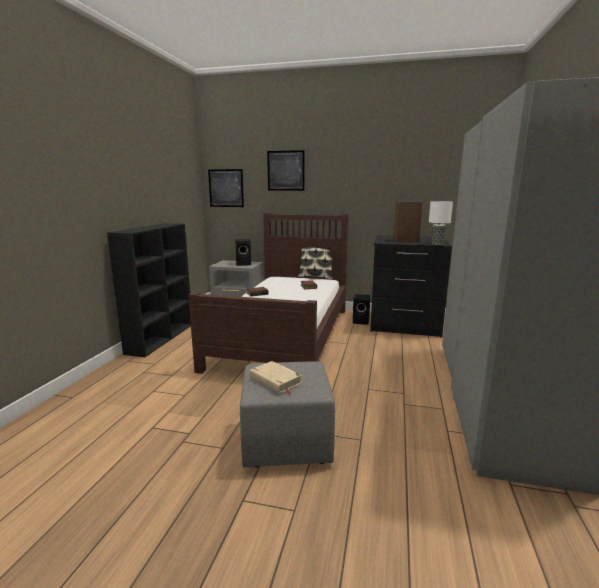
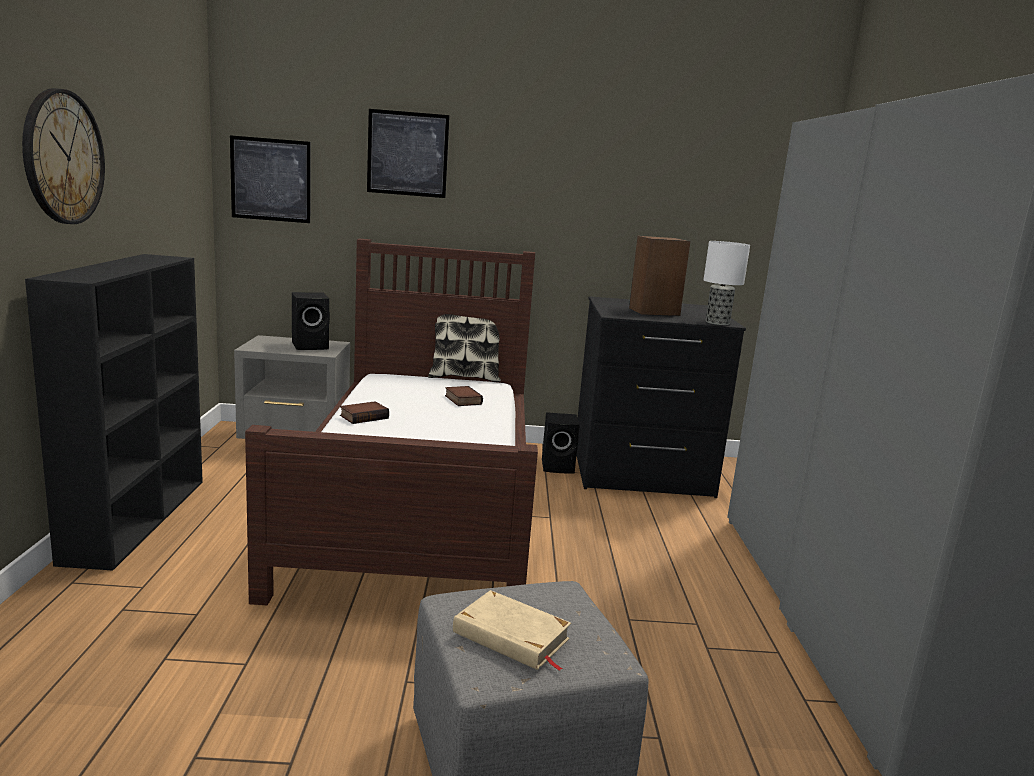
camera: 15 degrees left, 0 degrees up
(124, 182) = (63, 157): none -> wall clock

